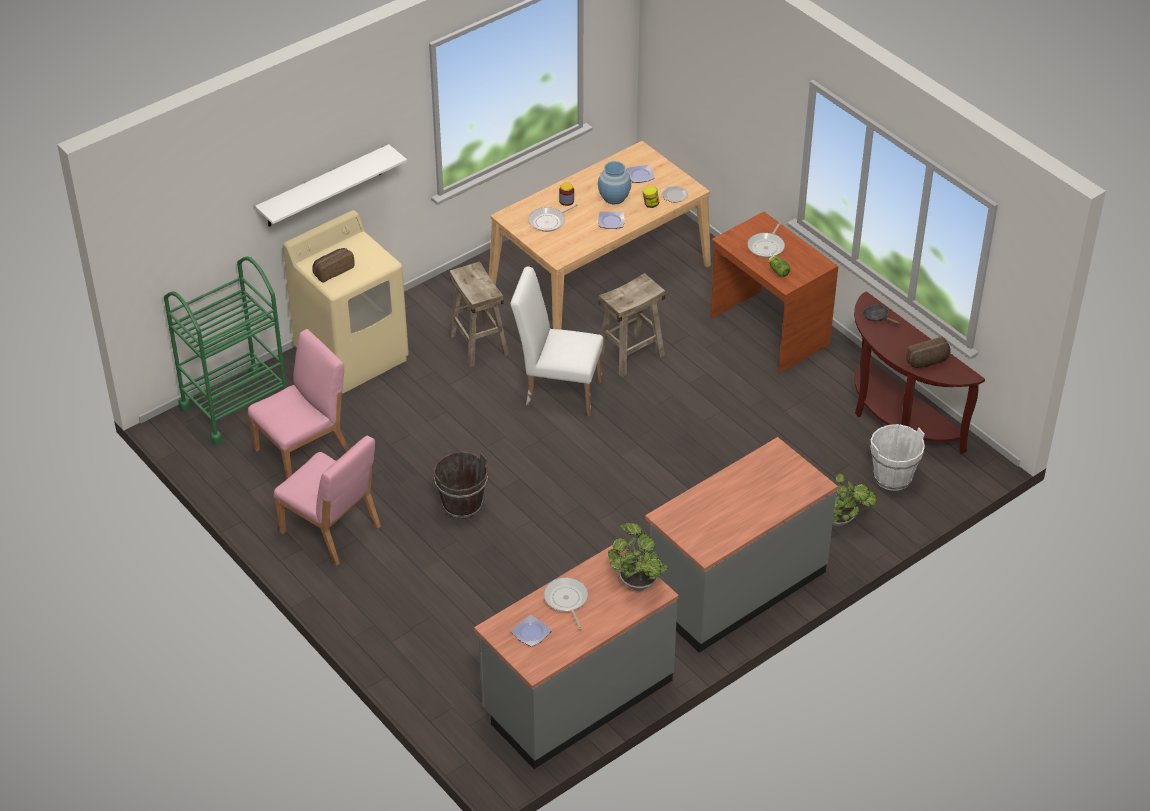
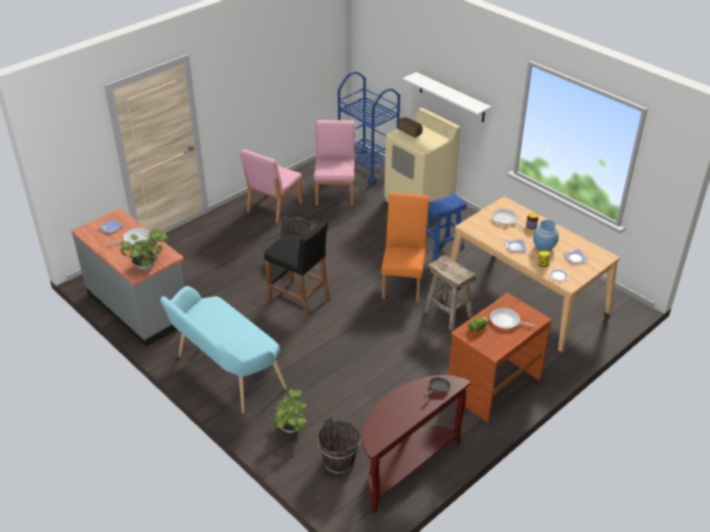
camera: 85 degrees right, 5 degrees down
(235, 406) = (368, 167): green cart -> blue cart
(304, 451) = (335, 192): pink chair -> pink chair turned 135 degrees counterclockwise
(478, 344) = (441, 247): beige stool -> blue stool
(557, 391) = (403, 283): white chair -> orange chair
(583, 504) = (299, 300): none -> black stool
(735, 586) = (225, 373): grey counter -> turquoise bench
(892, 477) = (339, 462): white bucket -> brown bucket
(928, 362) = (387, 420): bread -> none

